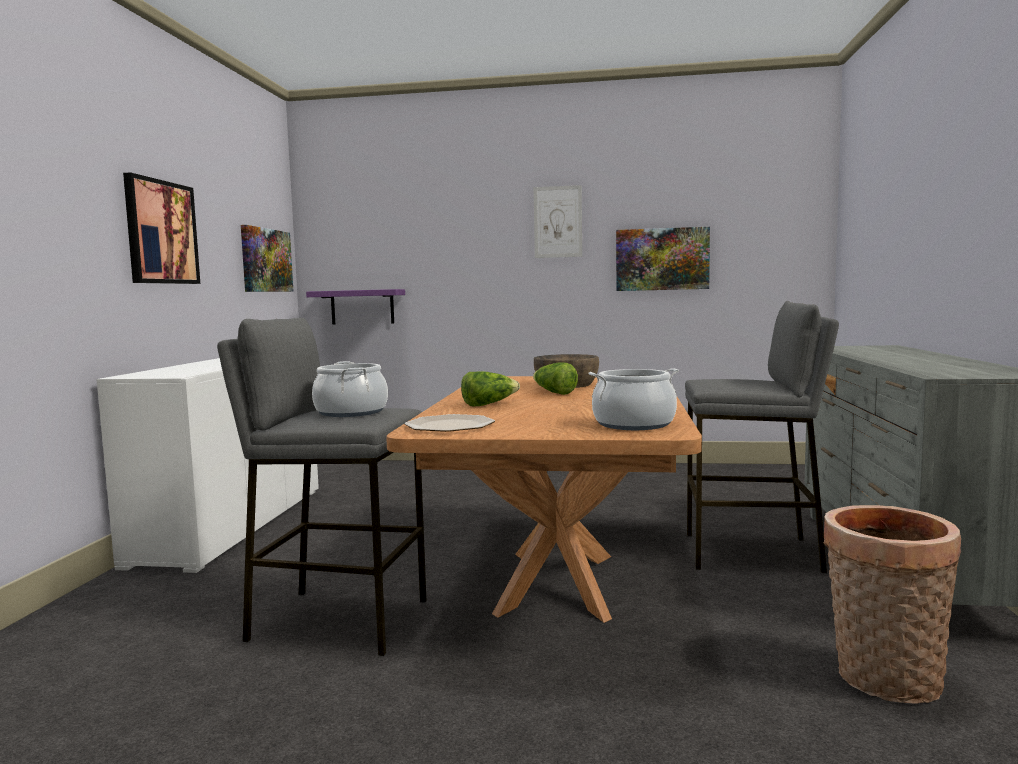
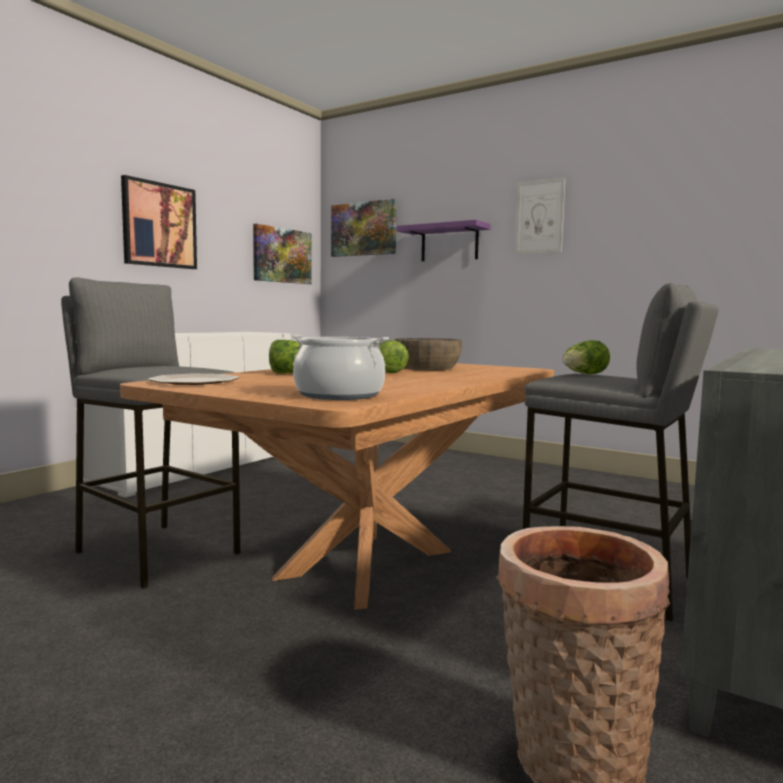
camera: 25 degrees right, 0 degrees up
(351, 412) = (165, 367): cooking pot -> none
(362, 307) = (366, 299): purple shelf -> purple shelf (449, 243)
(662, 259) = (647, 254): picture -> picture (363, 229)
(720, 380) = (584, 374): none -> lettuce

